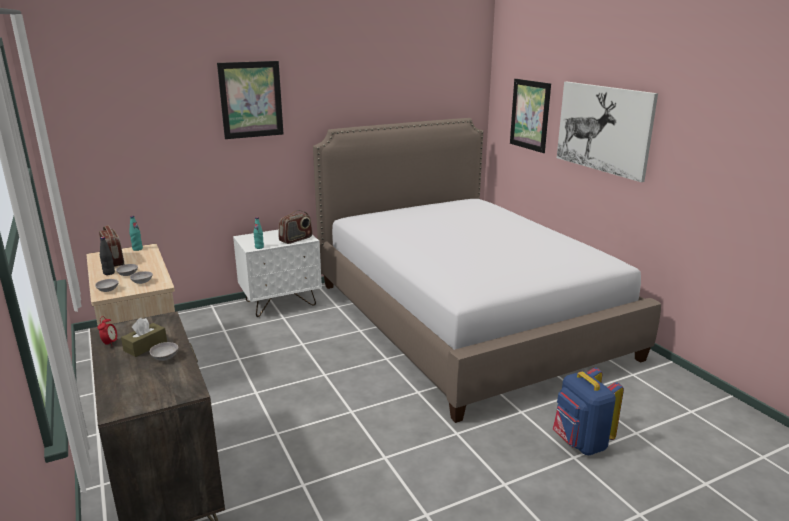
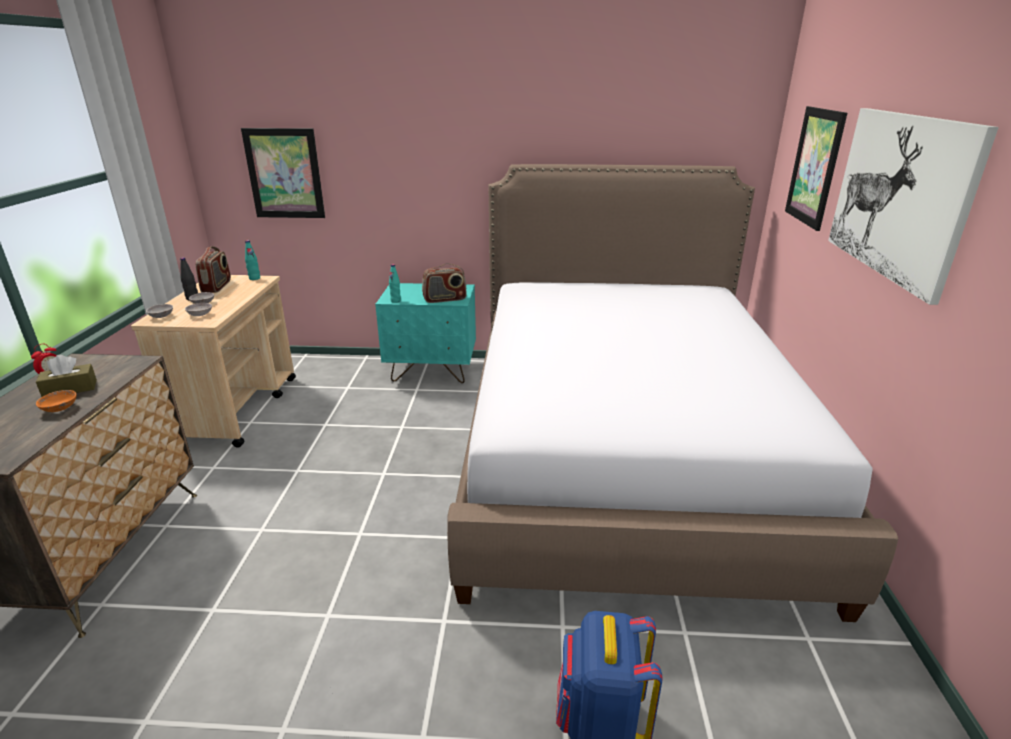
camera: 30 degrees right, 5 degrees up
(165, 357) = (60, 408): grey bowl -> orange bowl
(251, 99) = (416, 118): picture -> picture (284, 174)
(281, 303) = (432, 371): white nightstand -> turquoise nightstand

